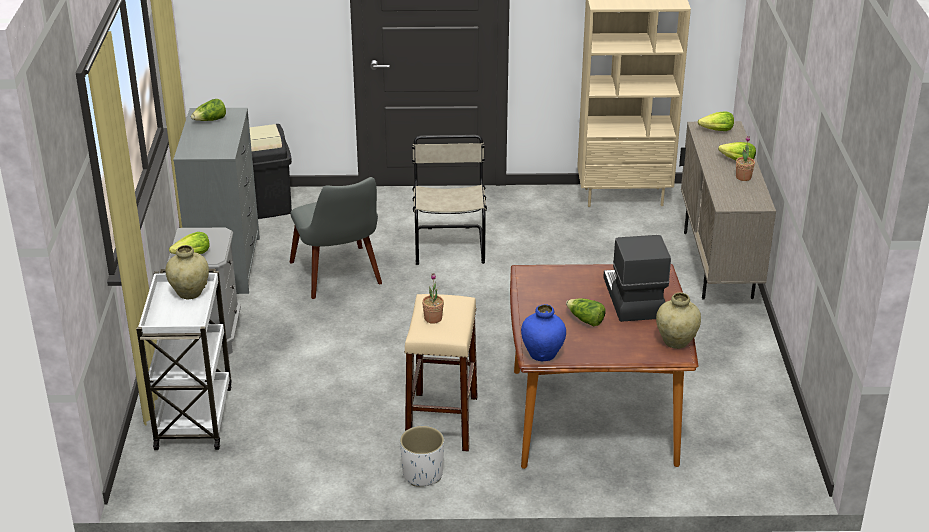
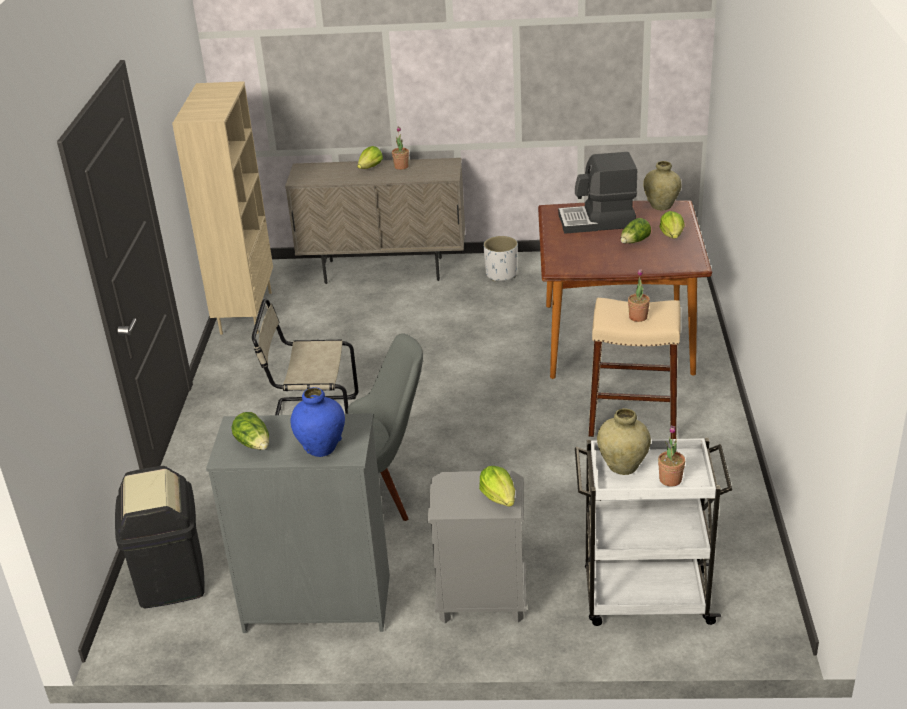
camera: 85 degrees left, 0 degrees up
(166, 314) = (670, 479): none -> potted plant
(422, 474) = (714, 430): white planter -> white planter (501, 274)
(542, 355) = (692, 261): blue vase -> blue vase (321, 448)
(717, 131) = (309, 174): lettuce -> lettuce (672, 235)

